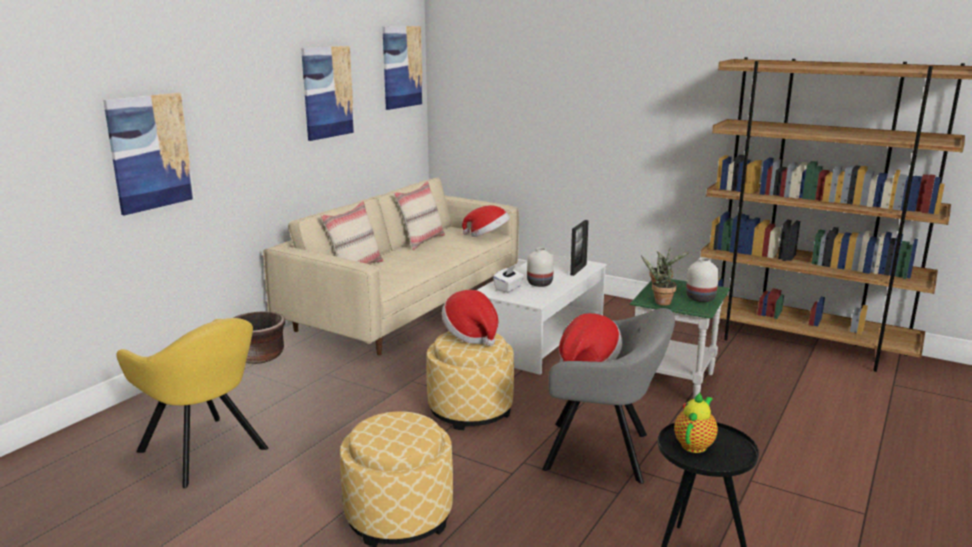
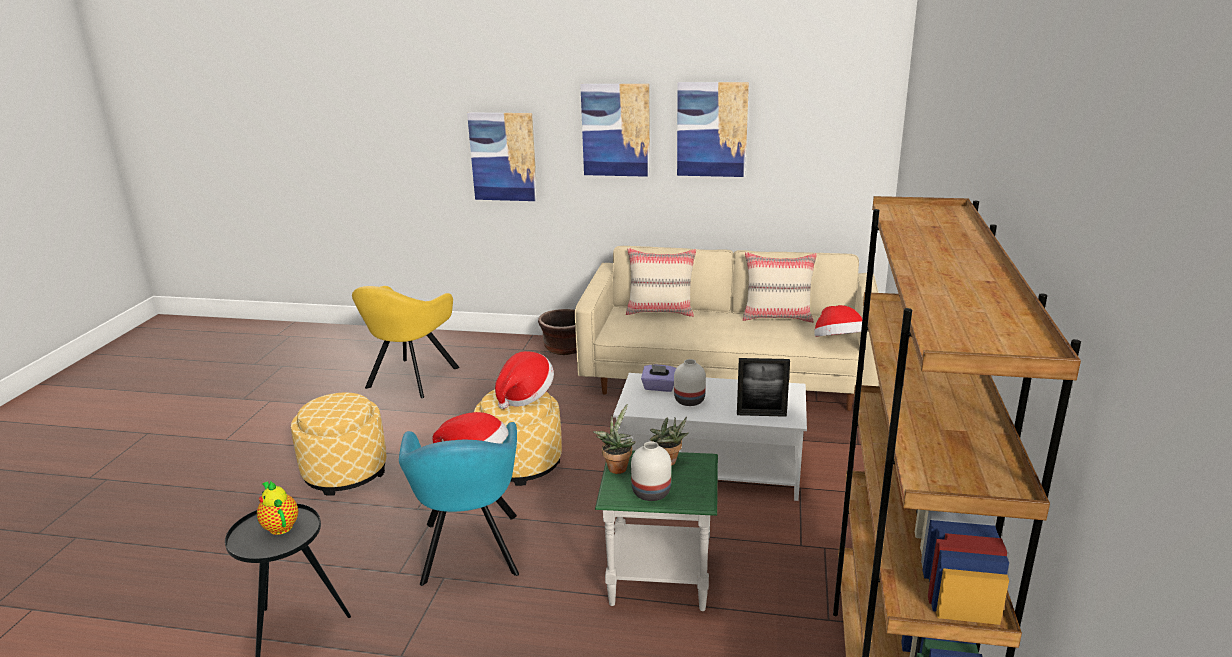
camera: 70 degrees right, 5 degrees up
(402, 67) = (848, 111): picture -> picture (616, 130)
(508, 288) = (659, 387): white tissue box -> purple tissue box
(602, 452) = (470, 552): grey armchair -> turquoise armchair
(695, 444) = (280, 526): teapot -> teapot turned 135 degrees counterclockwise

